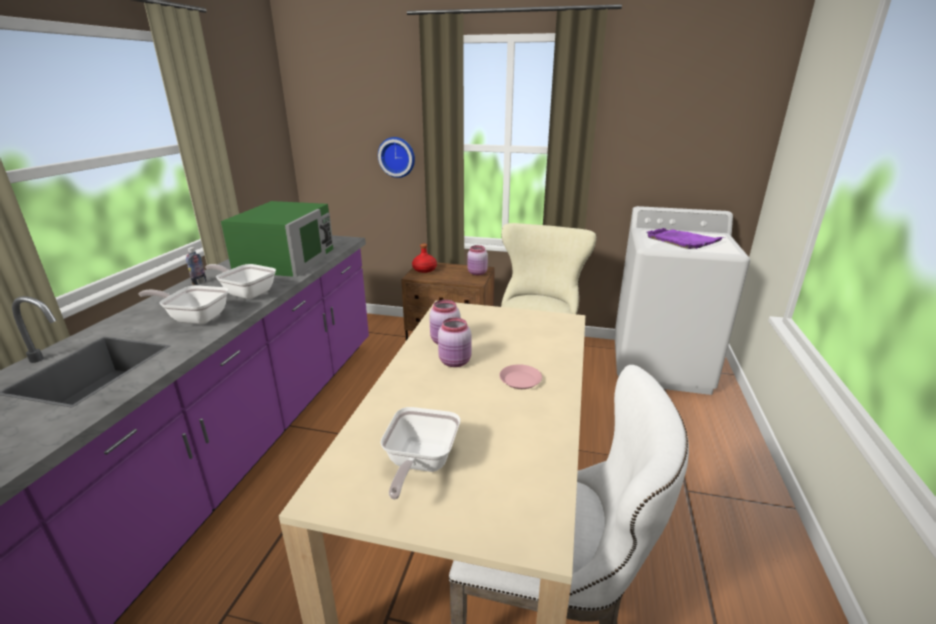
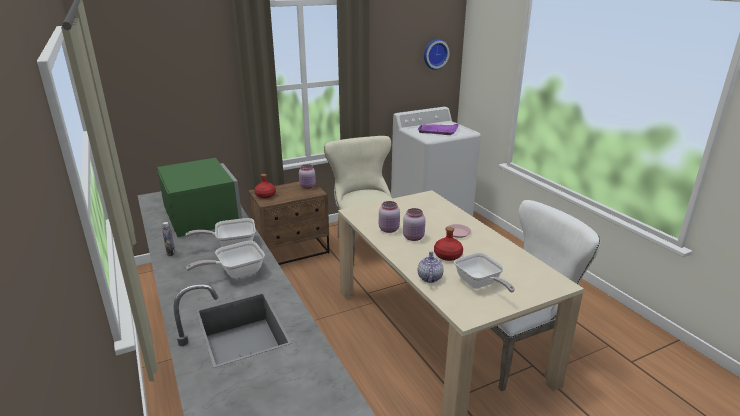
camera: 40 degrees left, 0 degrees up
(379, 419) = (429, 277): none -> teapot
(397, 157) = (210, 105): wall clock -> wall clock (435, 54)
(453, 403) = (448, 256): none -> red bottle

